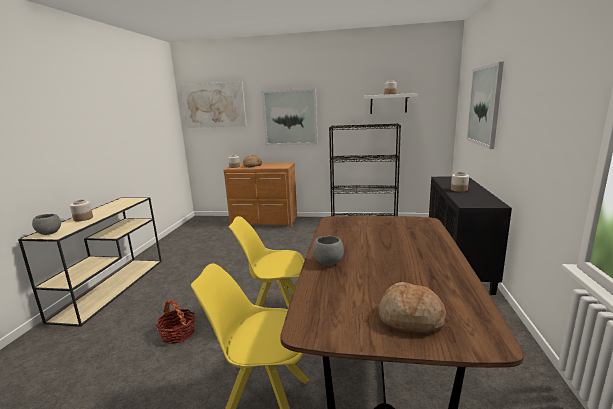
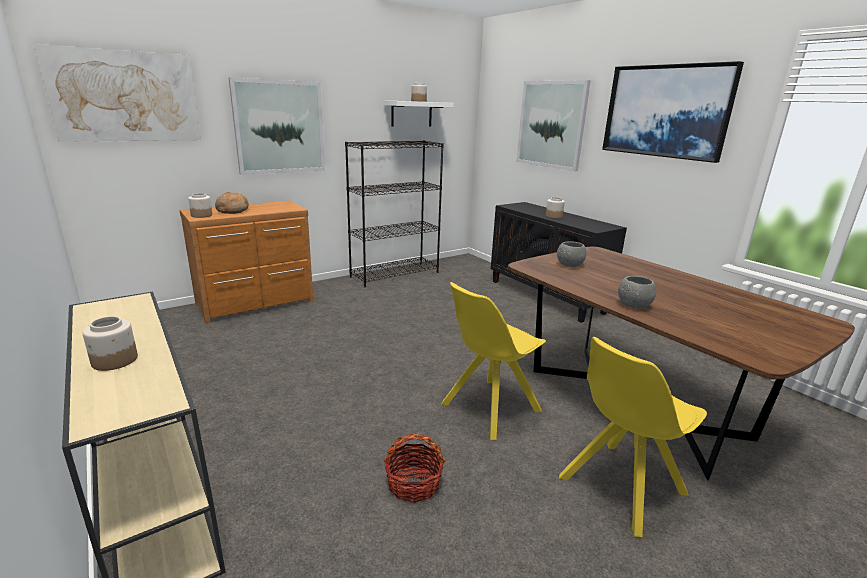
camera: 45 degrees left, 5 degrees up
(49, 233) = (121, 408): grey bowl -> grey bowl (570, 265)
(410, 319) = (776, 325): bread -> none
(541, 85) = (666, 111): none -> picture

